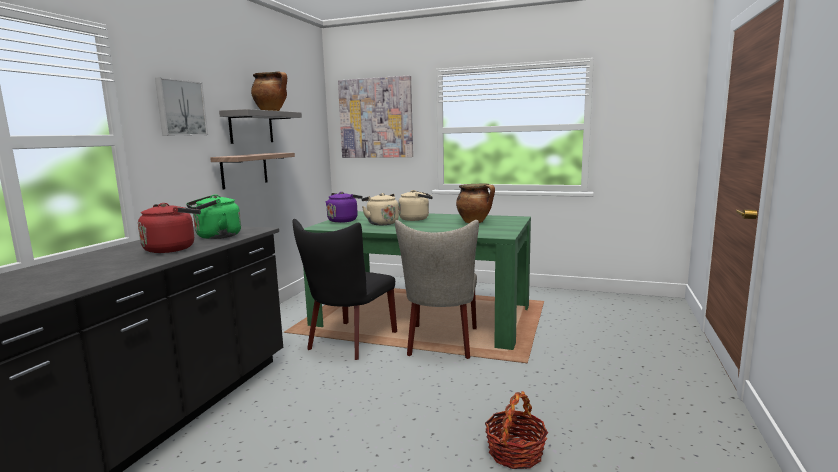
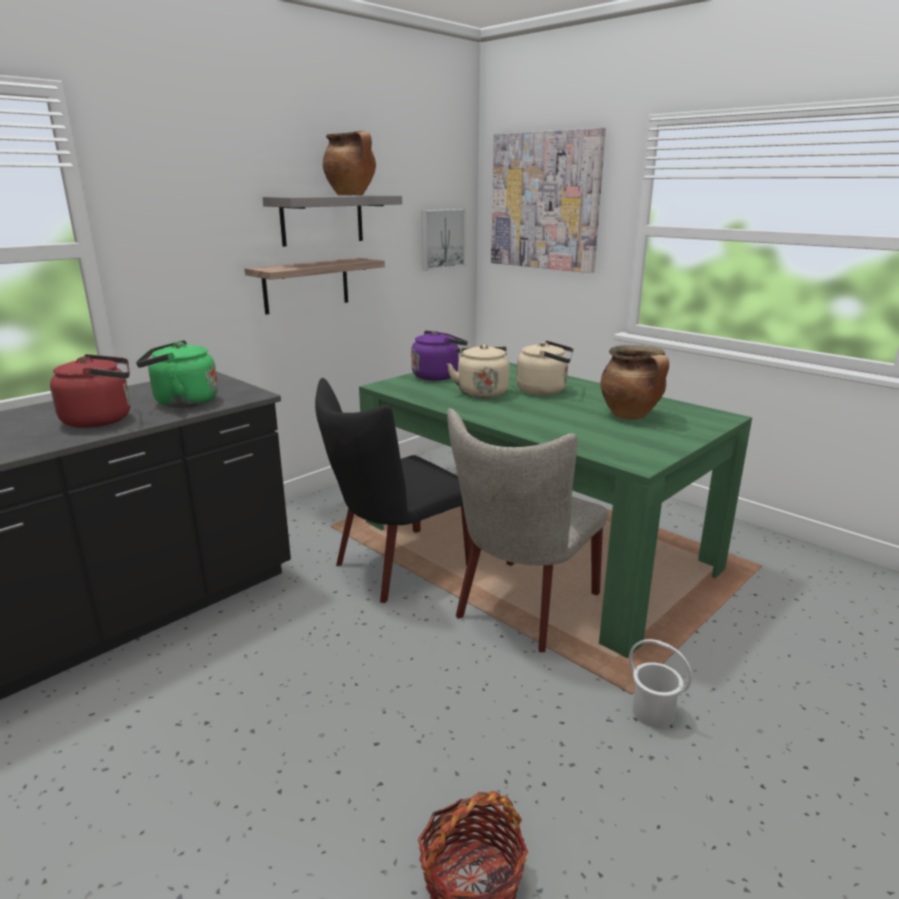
camera: 25 degrees right, 10 degrees up
(180, 108) = (192, 197): picture -> picture (441, 239)
(542, 367) = (653, 712): none -> white bucket

